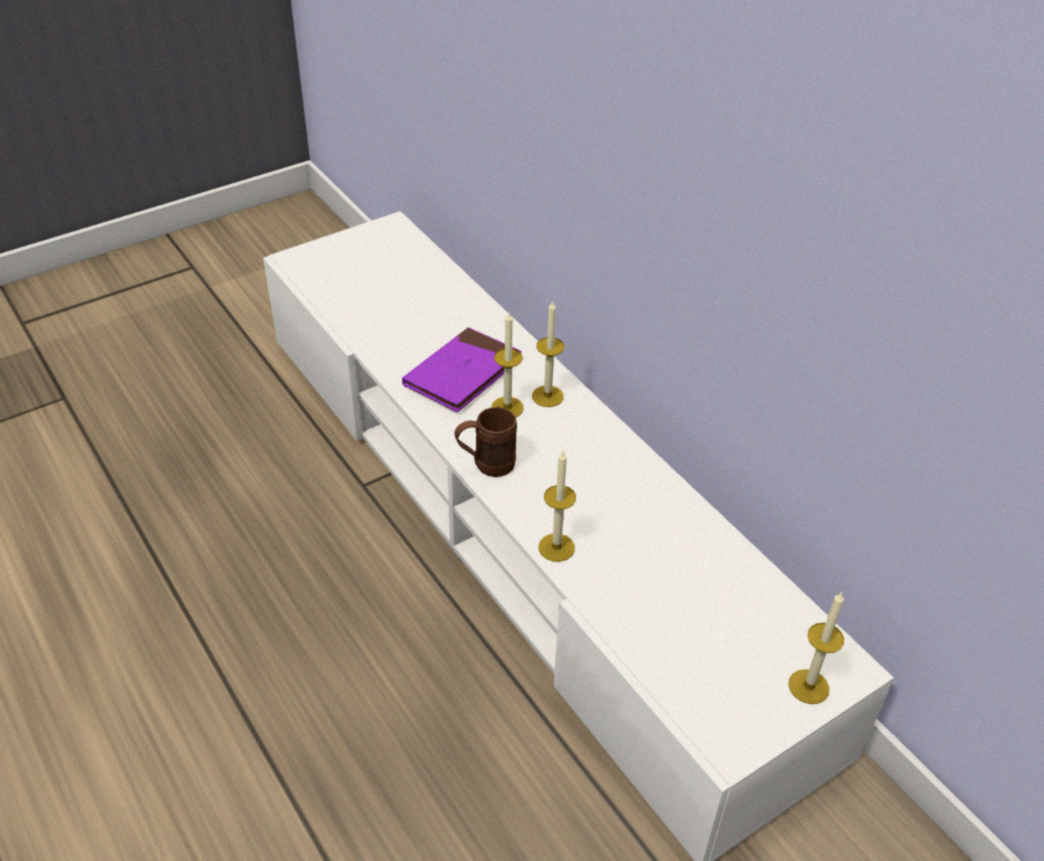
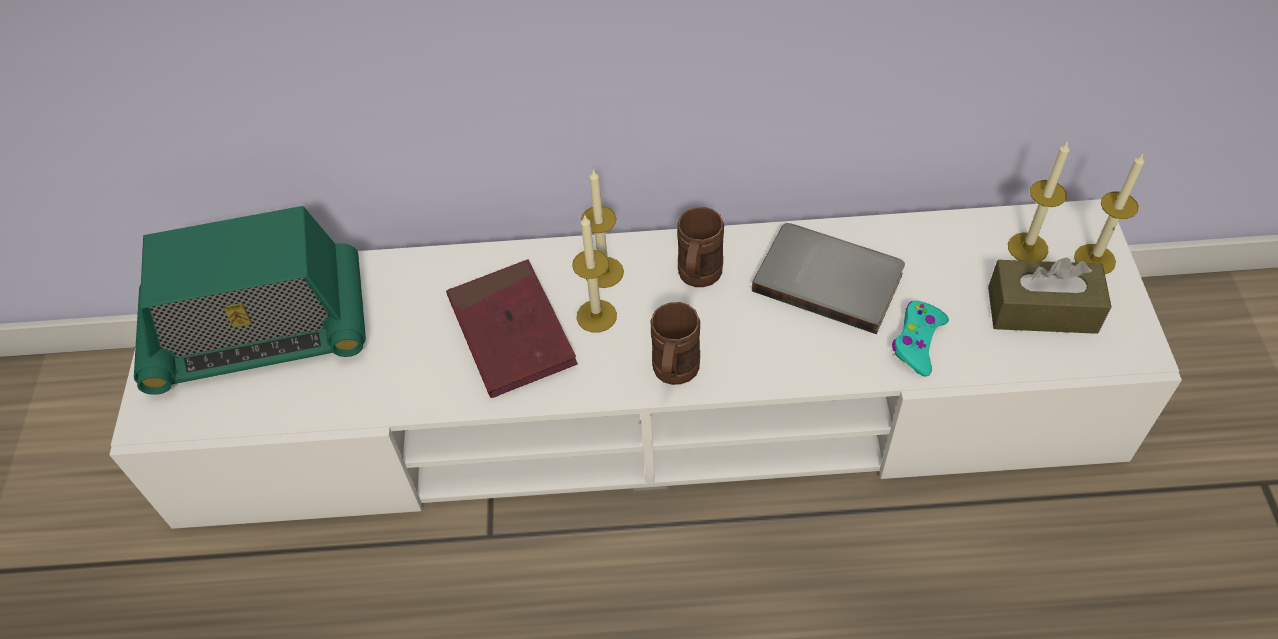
camera: 55 degrees left, 10 degrees up
(383, 270) = (259, 331): none -> radio
(463, 374) = (511, 332): purple book -> red book
(556, 547) = (829, 367): candle -> candle (1027, 248)
(580, 445) = (697, 279): none -> brown mug
(620, 592) = (917, 342): none -> turquoise game controller
(642, 517) = (829, 277): none -> grey book
(719, 664) = (1042, 310): none -> brown tissue box

